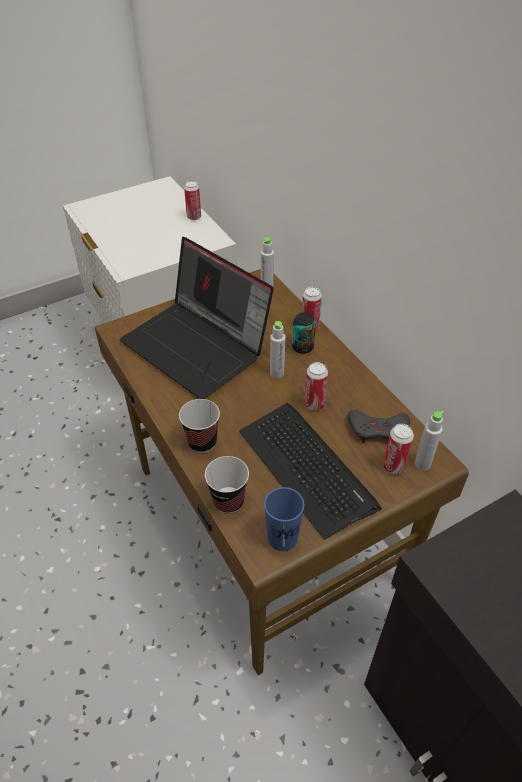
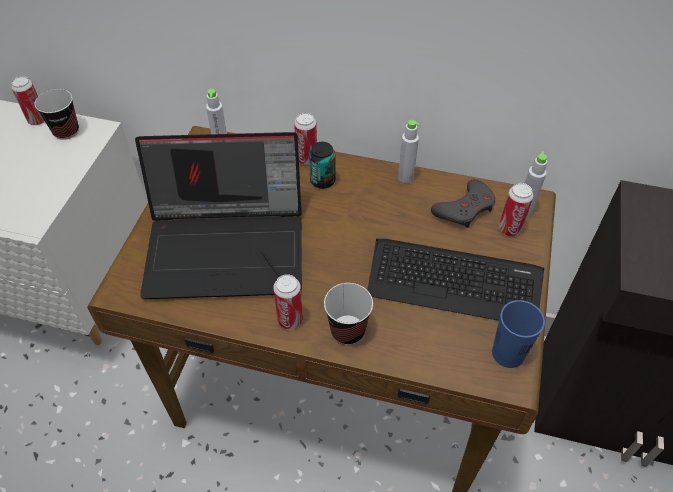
camera: 45 degrees left, 5 degrees up
(228, 501) = (433, 362): cup -> cup (66, 131)
(277, 373) = (330, 220): grey bottle -> grey bottle (405, 177)
(314, 404) = (394, 224): can -> can (290, 320)

